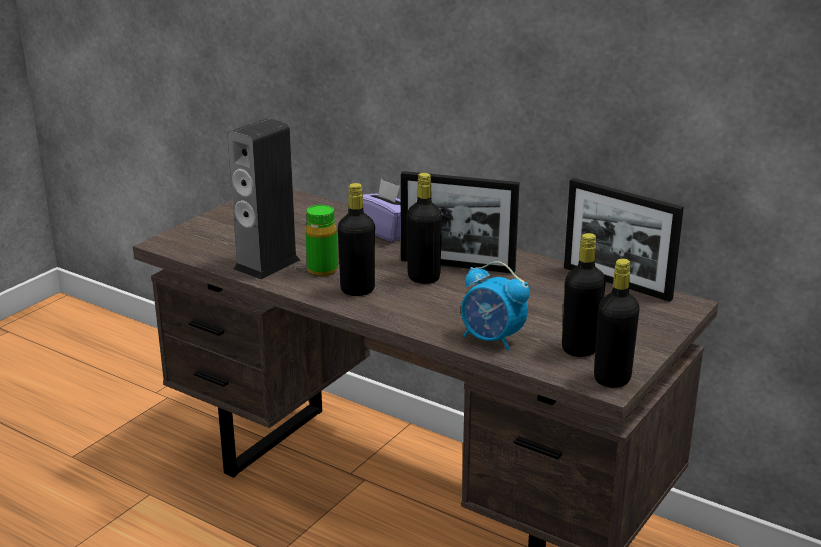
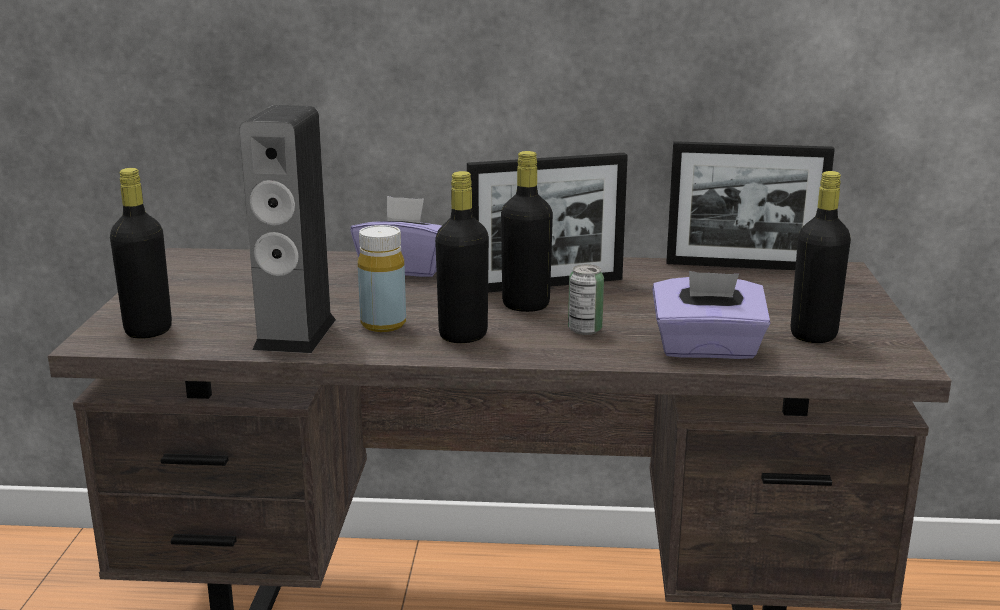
camera: 30 degrees left, 5 degrees down
(322, 270) = (383, 324): green bottle -> yellow bottle
(435, 305) = (585, 330): none -> can
(492, 340) = (707, 349): alarm clock -> purple tissue box
(612, 379) = (894, 355): black bottle -> black bottle (148, 330)

